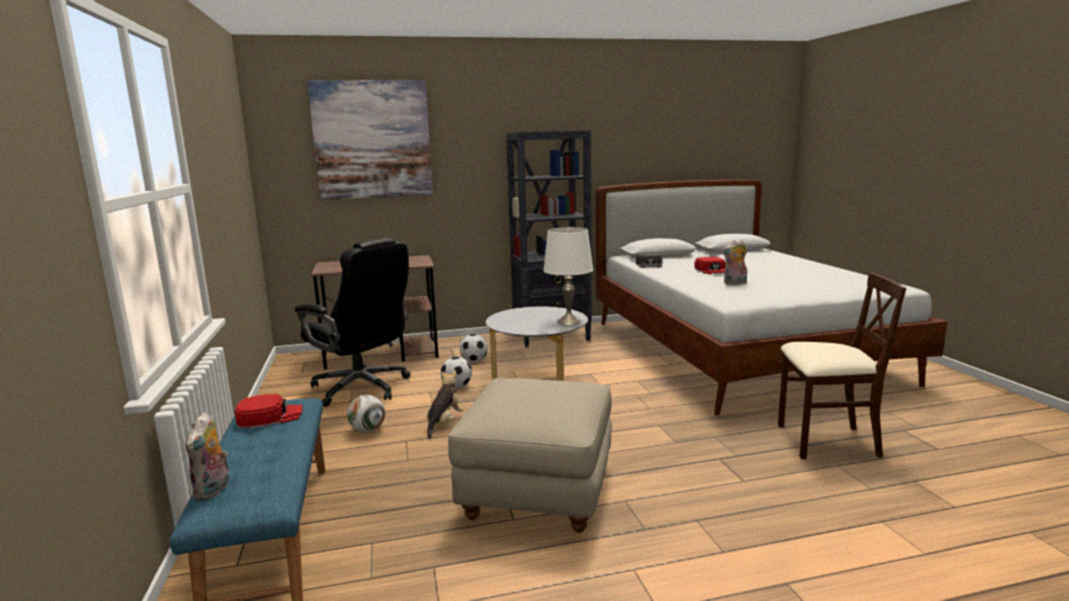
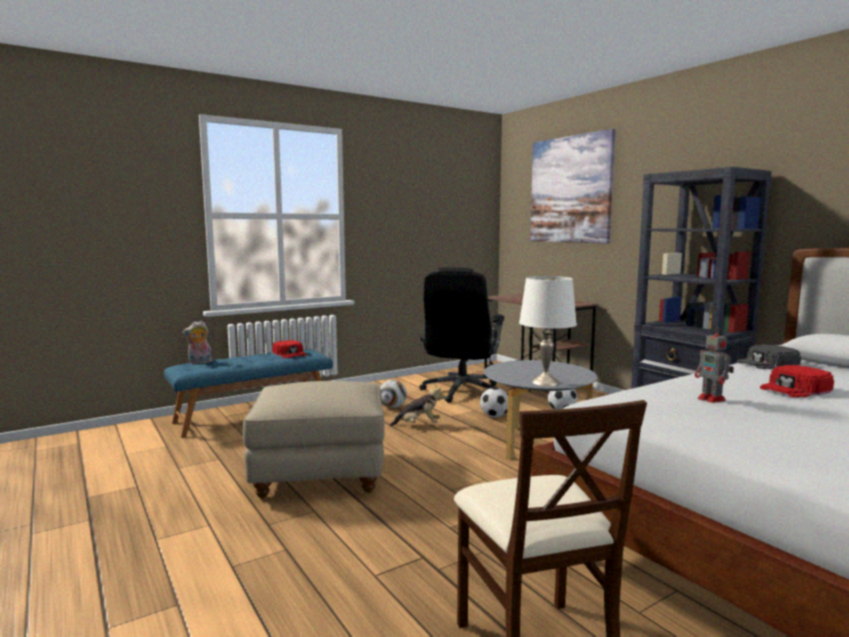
camera: 70 degrees right, 5 degrees down
(734, 283) = (712, 399): plush toy -> toy robot

